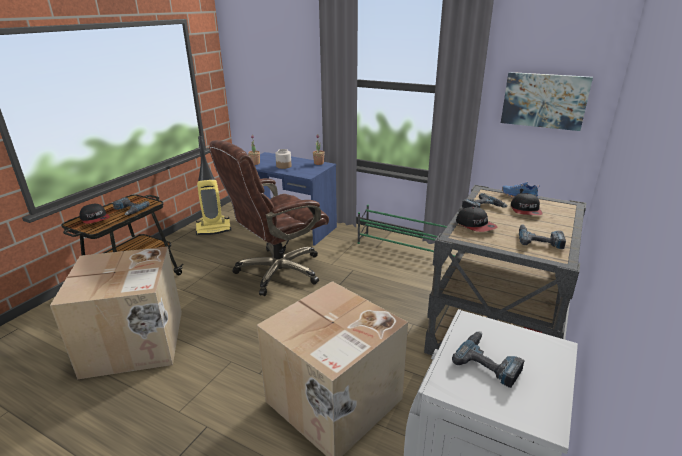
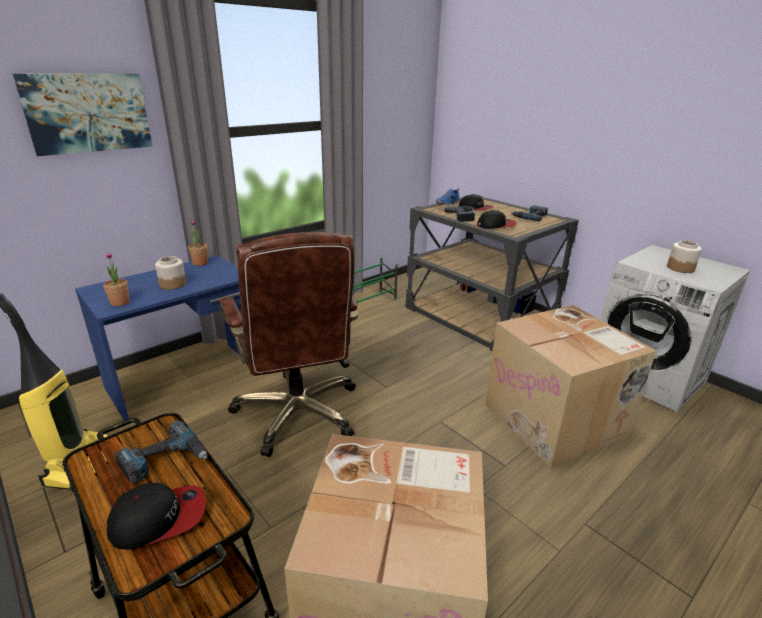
camera: 70 degrees left, 0 degrees up
(489, 362) = (680, 268): power drill -> jar
(544, 100) = (396, 122): picture -> picture (88, 113)

